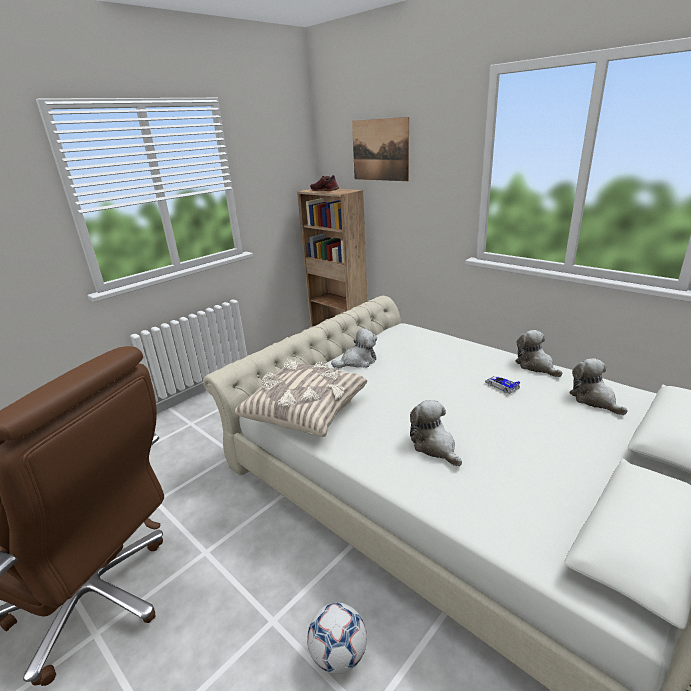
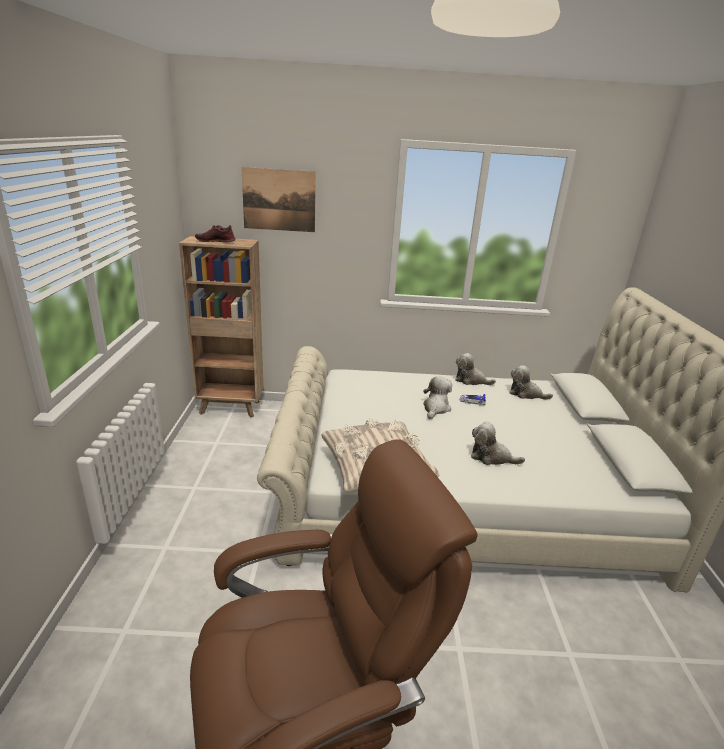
camera: 45 degrees left, 0 degrees up
(339, 654) = (518, 635): football -> none
(358, 361) = (351, 413): plush toy -> plush toy (435, 408)

